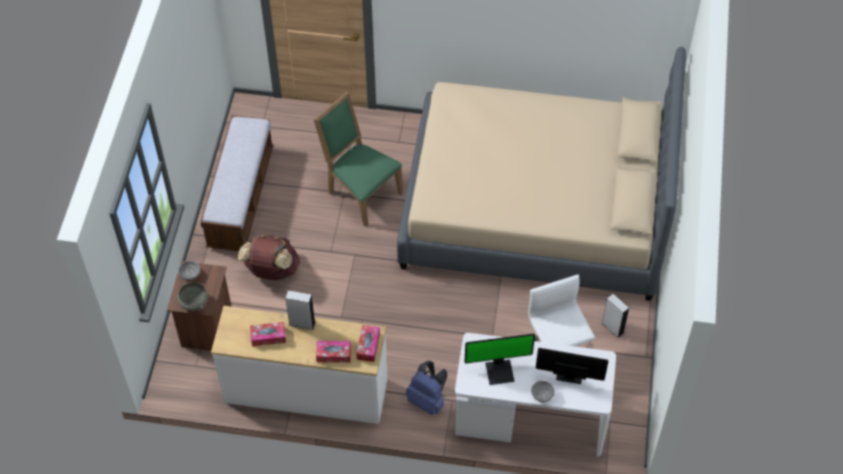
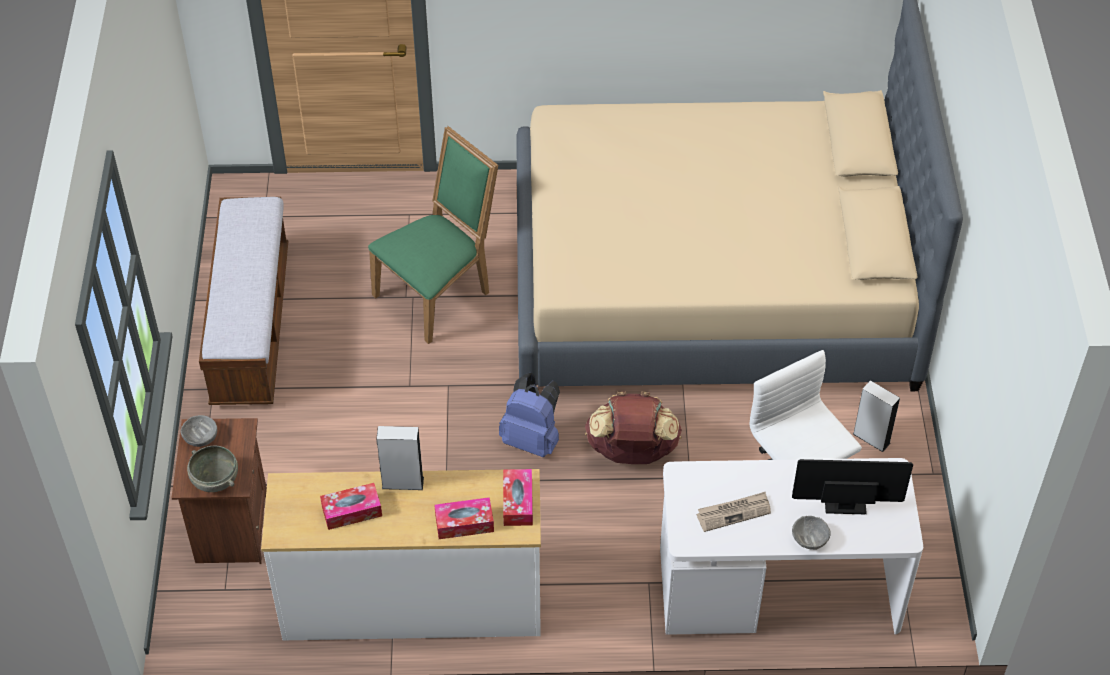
camera: 10 degrees left, 5 degrees down
(272, 271) = (321, 427): brown backpack -> brown backpack (632, 452)
(361, 192) = (438, 293): green chair -> green chair turned 105 degrees clockwise
(428, 400) = (610, 588): blue backpack -> blue backpack (532, 439)
(499, 371) = (734, 512): monitor -> newspaper

